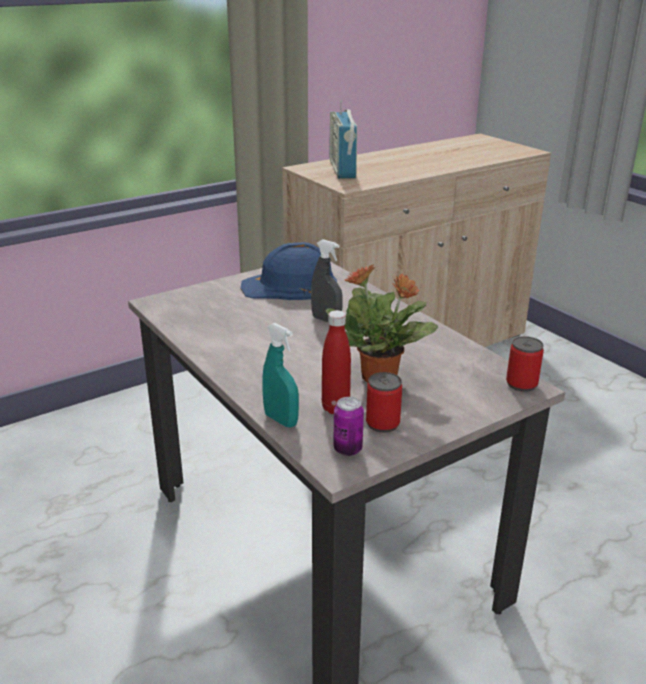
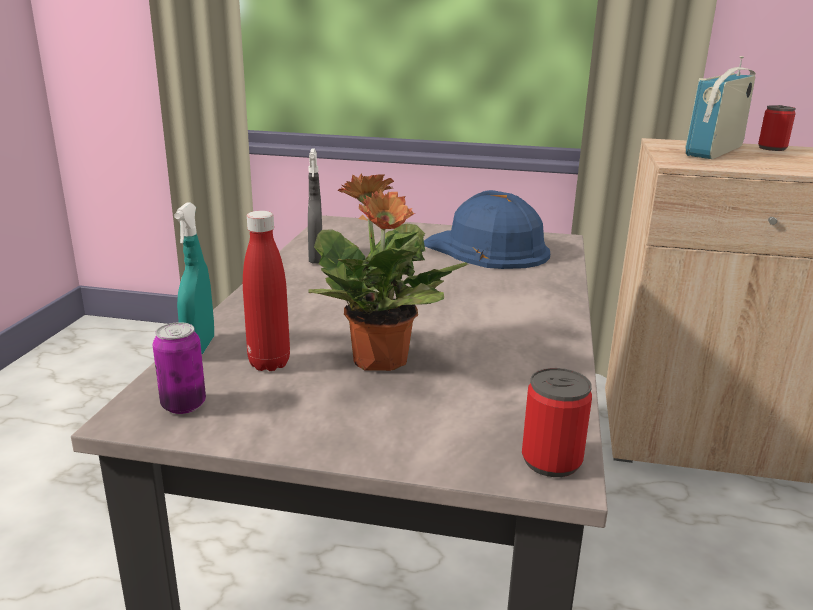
camera: 45 degrees right, 5 degrees down
(326, 320) = (453, 288): grey spray bottle -> grey spray bottle (316, 258)
(382, 424) = (274, 403): can -> can (772, 148)

